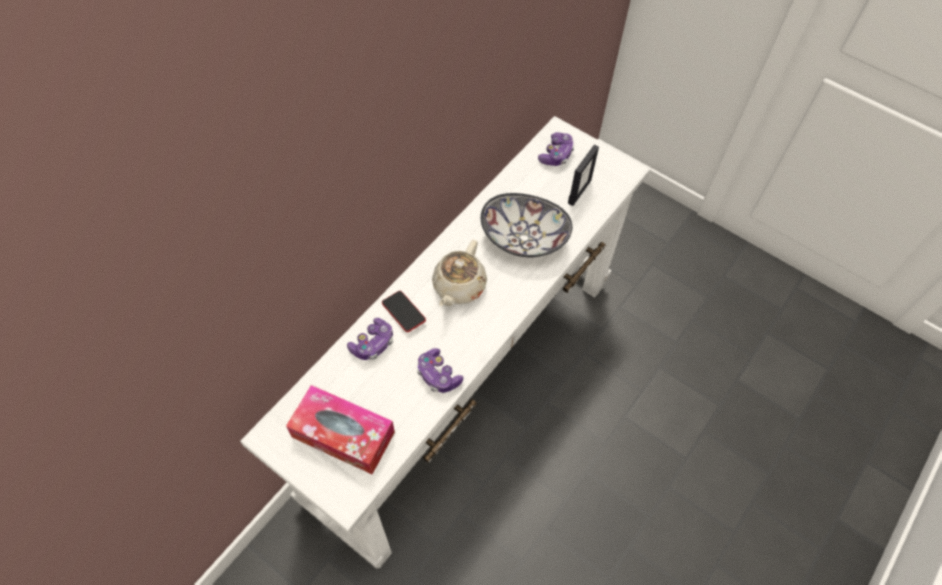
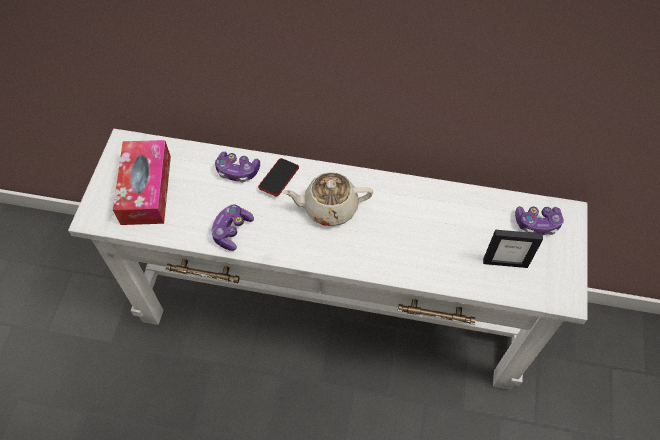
camera: 65 degrees right, 0 degrees up
(523, 239) = (414, 237): bowl -> none

